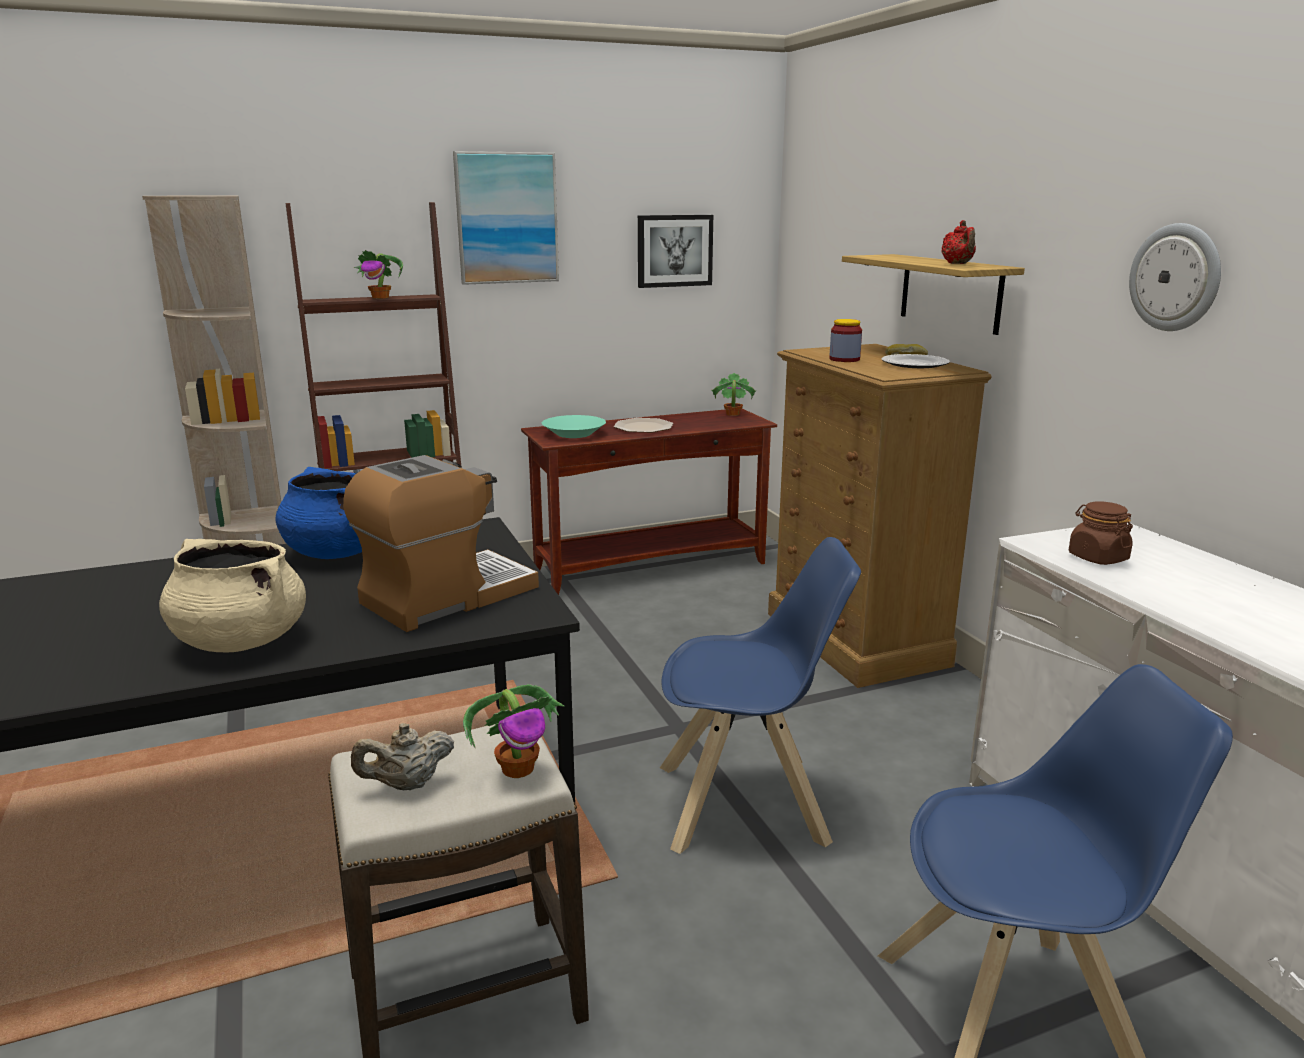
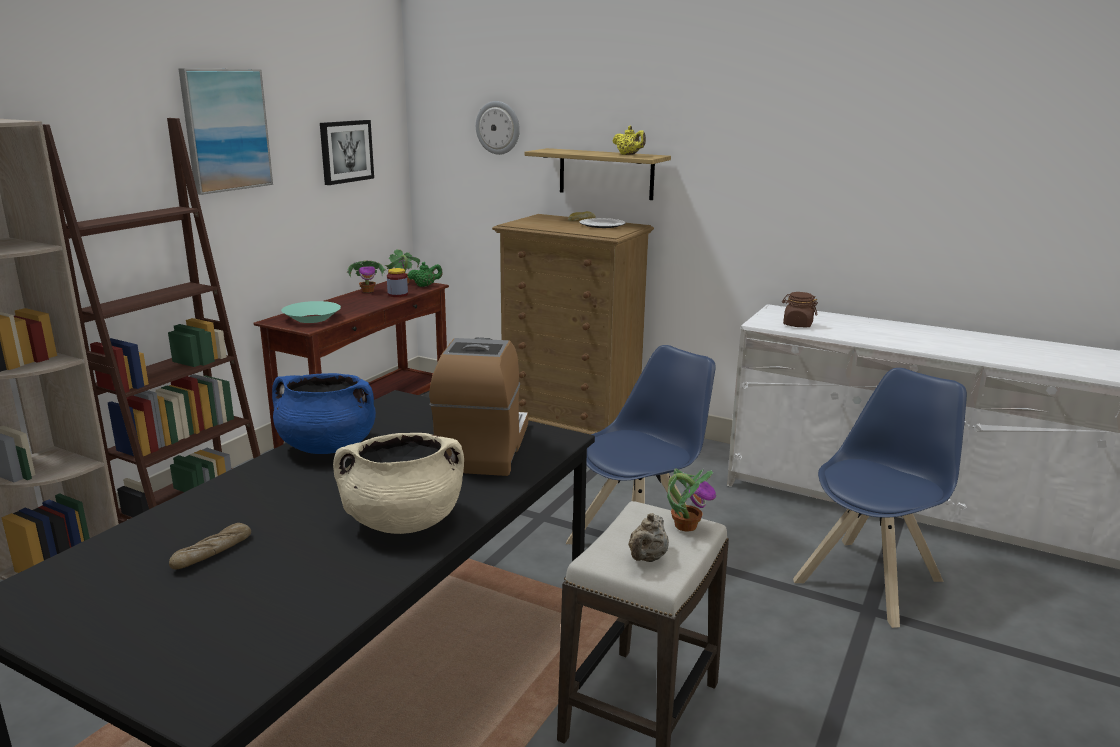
camera: 40 degrees left, 0 degrees up
(88, 611) = (212, 553): none -> bread
(381, 297) = (142, 214): potted plant -> potted plant (368, 291)
(643, 427) = (357, 304): plate -> none
(748, 421) = (425, 286): none -> green teapot
(844, 359) = (555, 227): jar -> jar (397, 294)
(958, 264) = (629, 155): red teapot -> yellow teapot
(1176, 277) = (785, 159): wall clock -> wall clock (498, 127)

